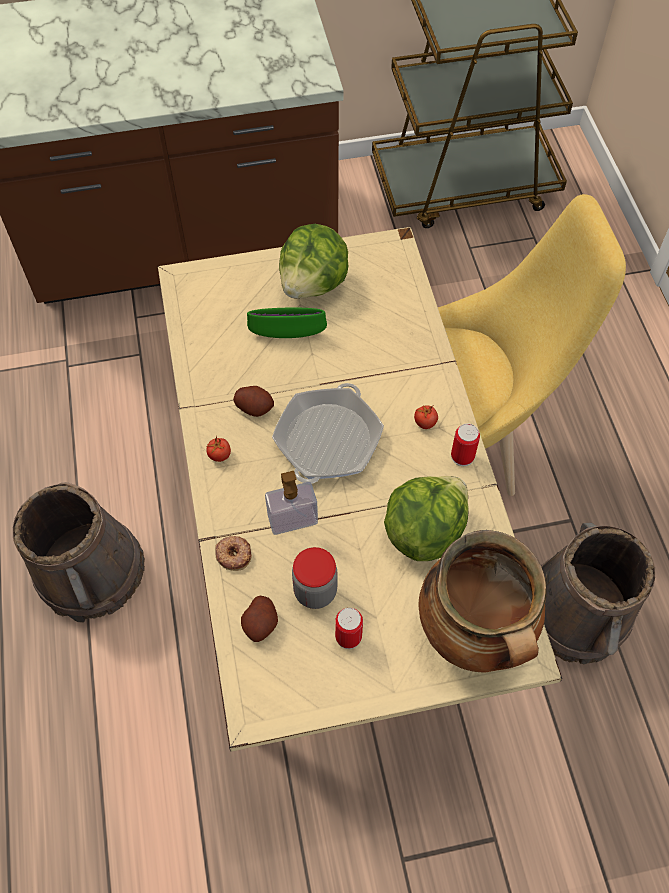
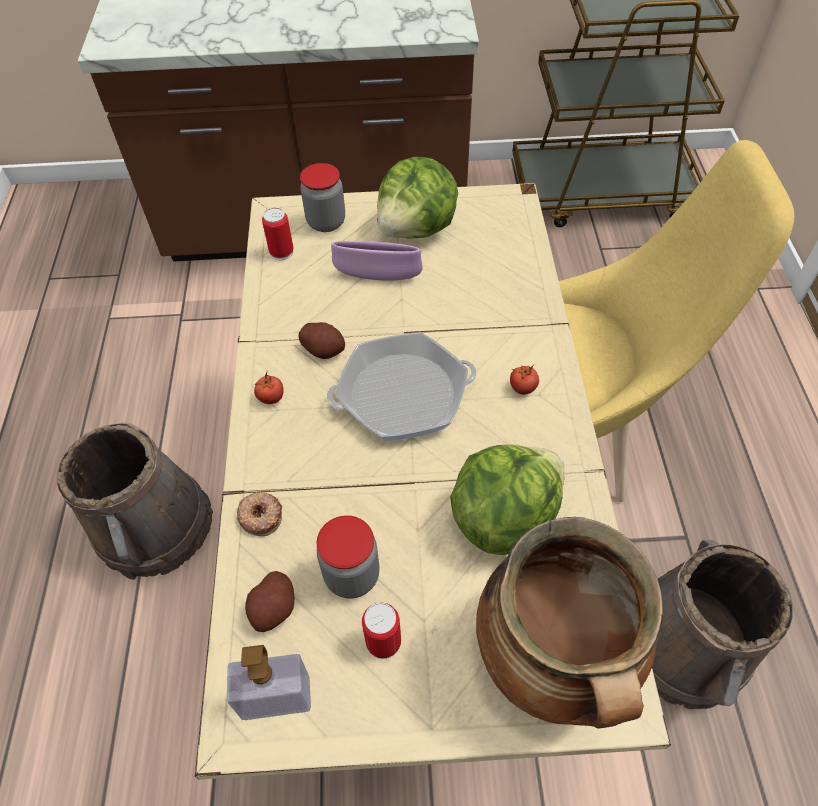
camera: 10 degrees right, 5 degrees down
(231, 285) = (326, 222): none -> jar
(287, 334) = (378, 276): green bowl -> purple bowl
(292, 519) = (341, 482): soap dispenser -> soap dispenser (276, 697)
(328, 440) = (402, 394): frying pan -> frying pan turned 135 degrees counterclockwise
(462, 456) = (564, 432): can -> can (281, 252)

